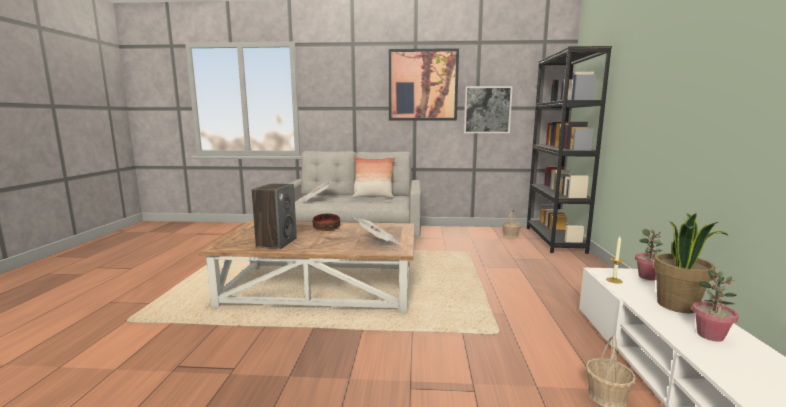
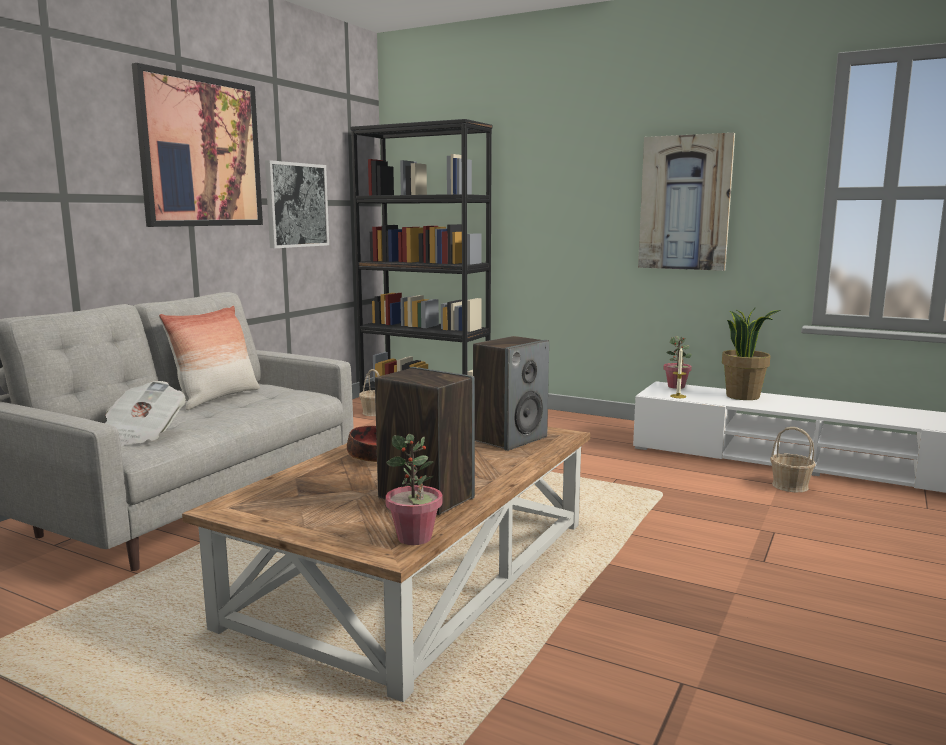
camera: 65 degrees left, 0 degrees up
(378, 242) = (510, 439): newspaper -> speaker
(710, 336) = (800, 404): potted plant -> potted plant (415, 538)
(713, 100) = (685, 203): none -> picture

